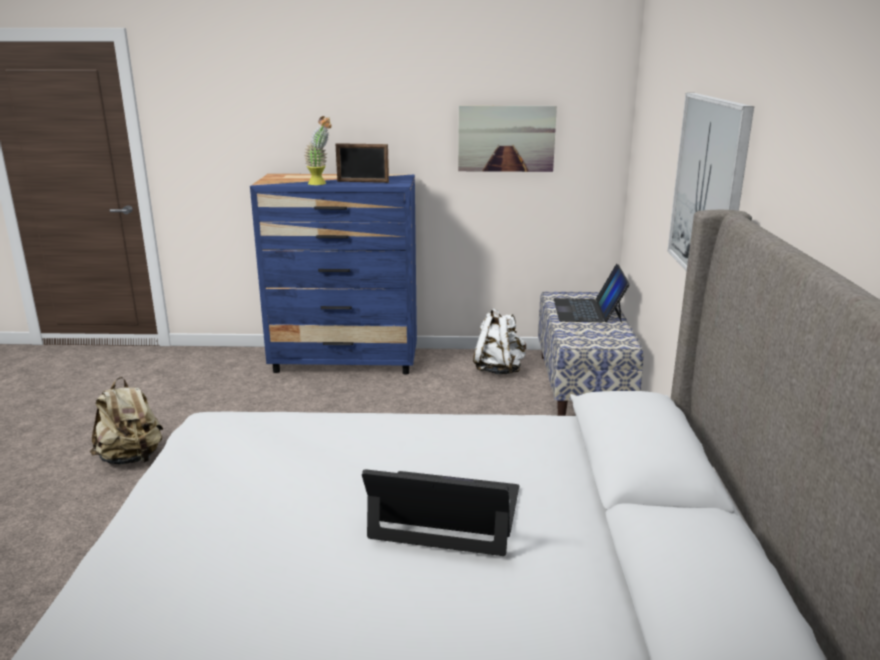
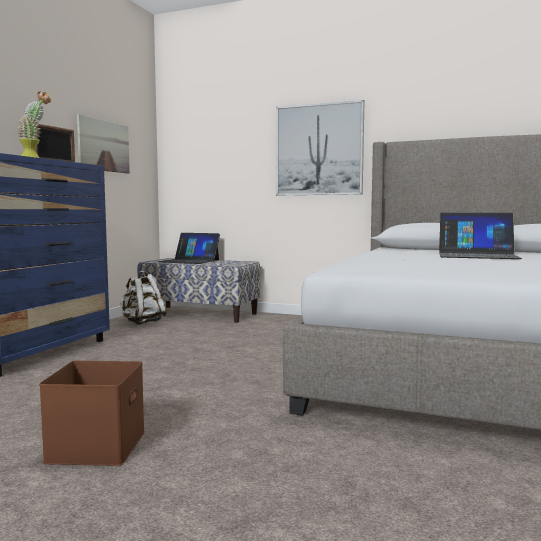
camera: 70 degrees left, 15 degrees down
(132, 458) = (96, 445): beige backpack -> brown storage box
(446, 513) = (477, 255): laptop -> laptop turned 105 degrees counterclockwise

